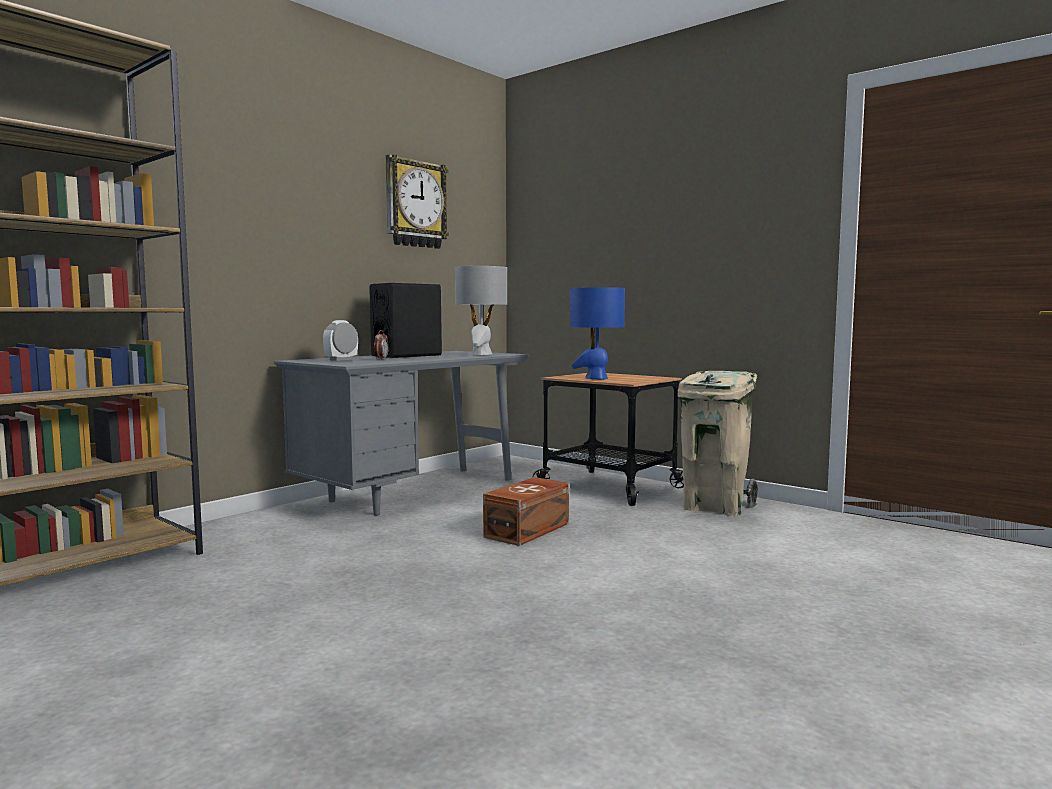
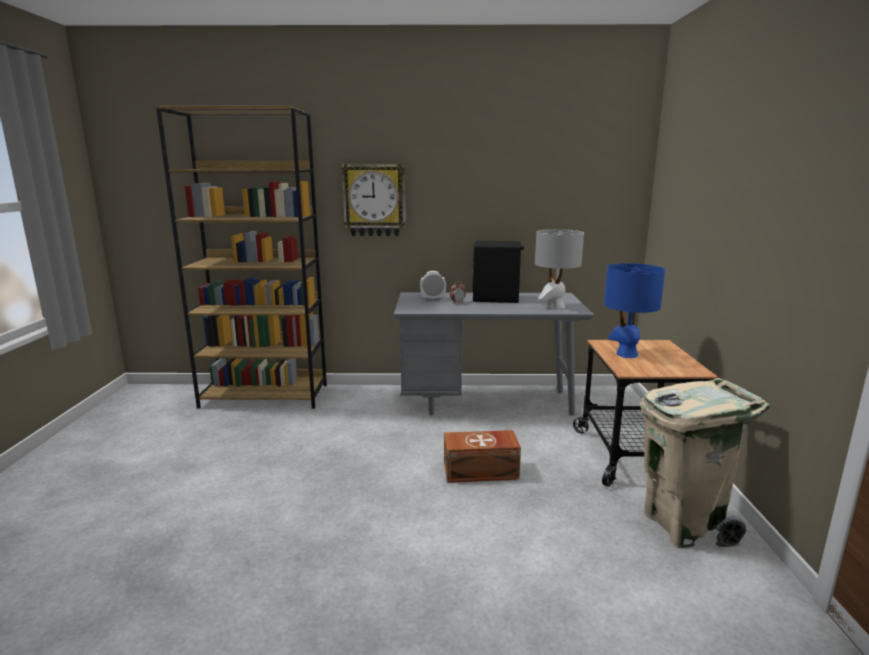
camera: 50 degrees right, 10 degrees up
(415, 204) = (537, 169): wall clock -> wall clock (374, 200)

